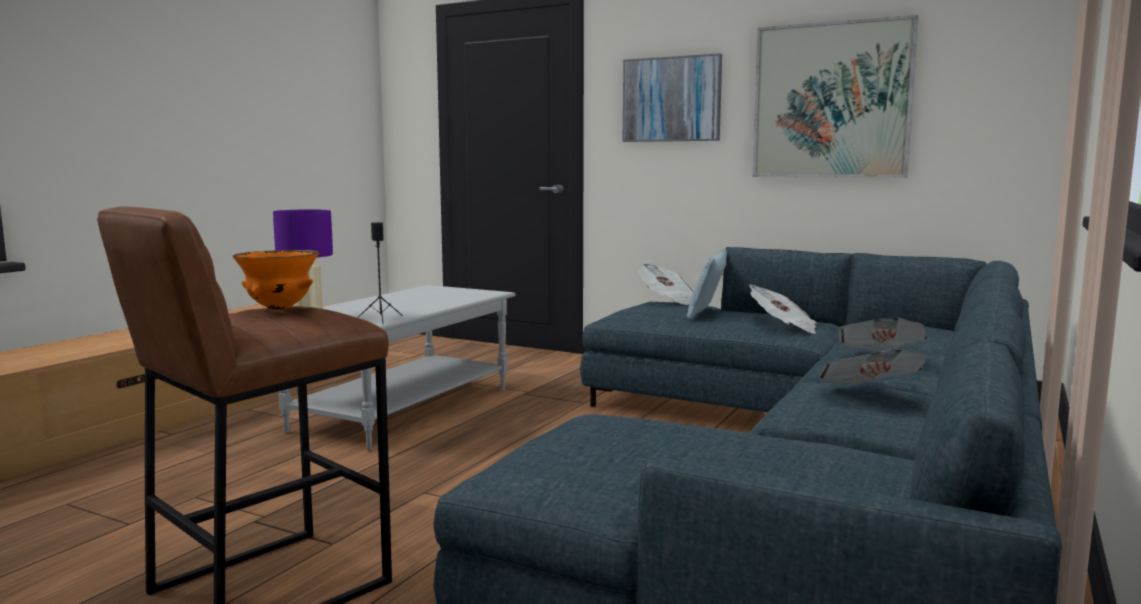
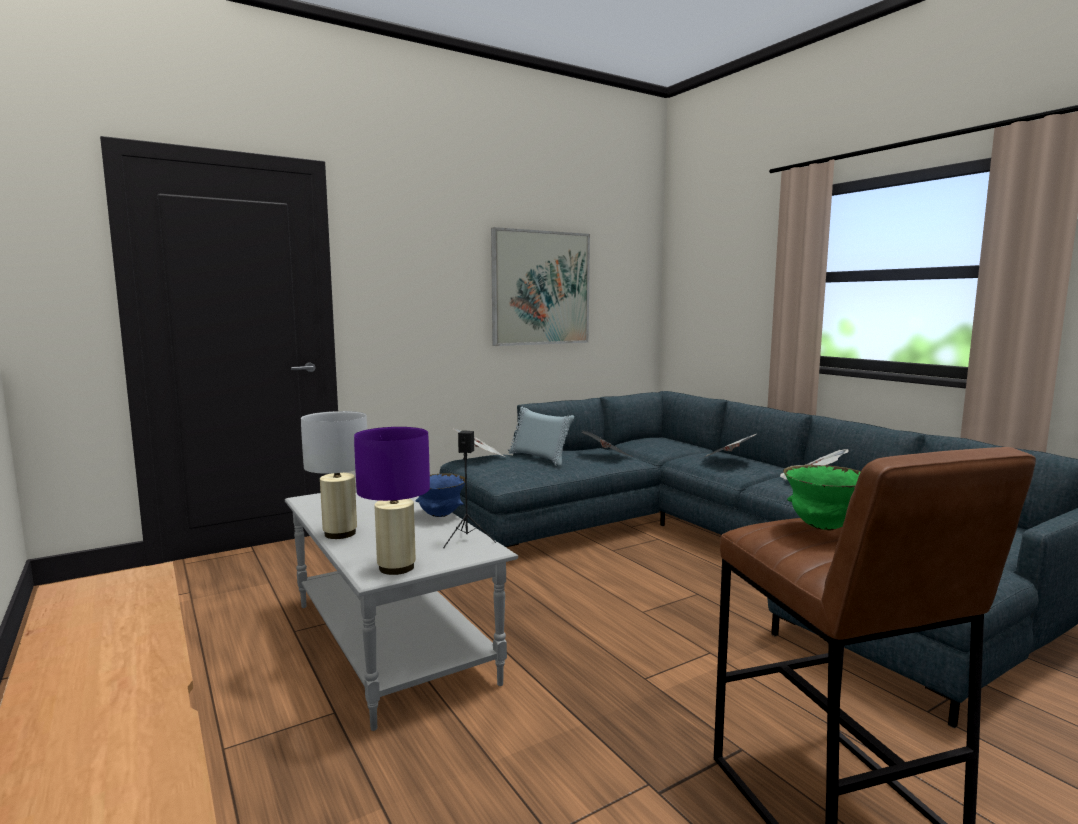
camera: 60 degrees left, 0 degrees up
(280, 308) = (823, 527): orange bowl -> green bowl
(363, 301) = (340, 533): none -> white table lamp
(431, 308) = (440, 515): none -> blue bowl
(671, 99) = (423, 280): picture -> none

